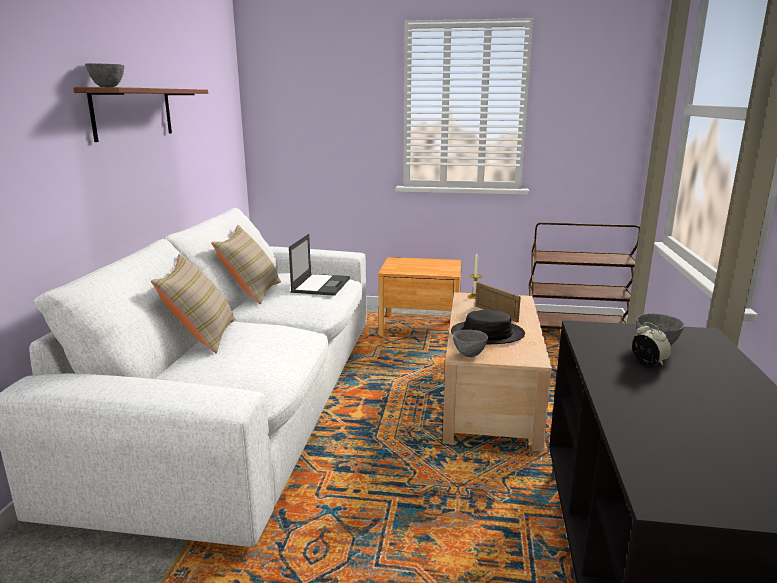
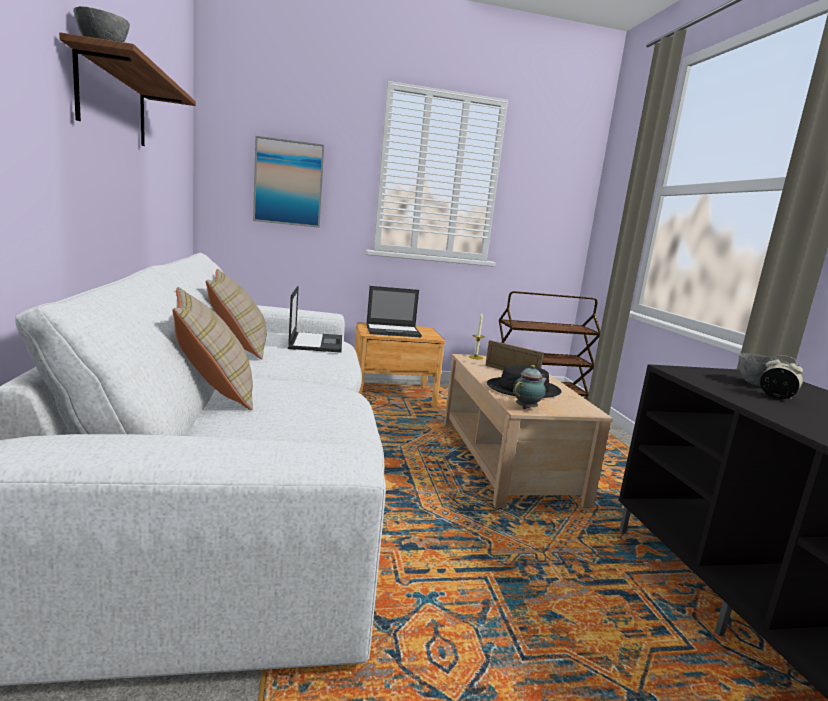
camera: 20 degrees left, 5 degrees down
(321, 130) = (288, 183): none -> picture
(415, 267) = (393, 331): none -> laptop
(469, 355) = (527, 408): grey bowl -> teapot

